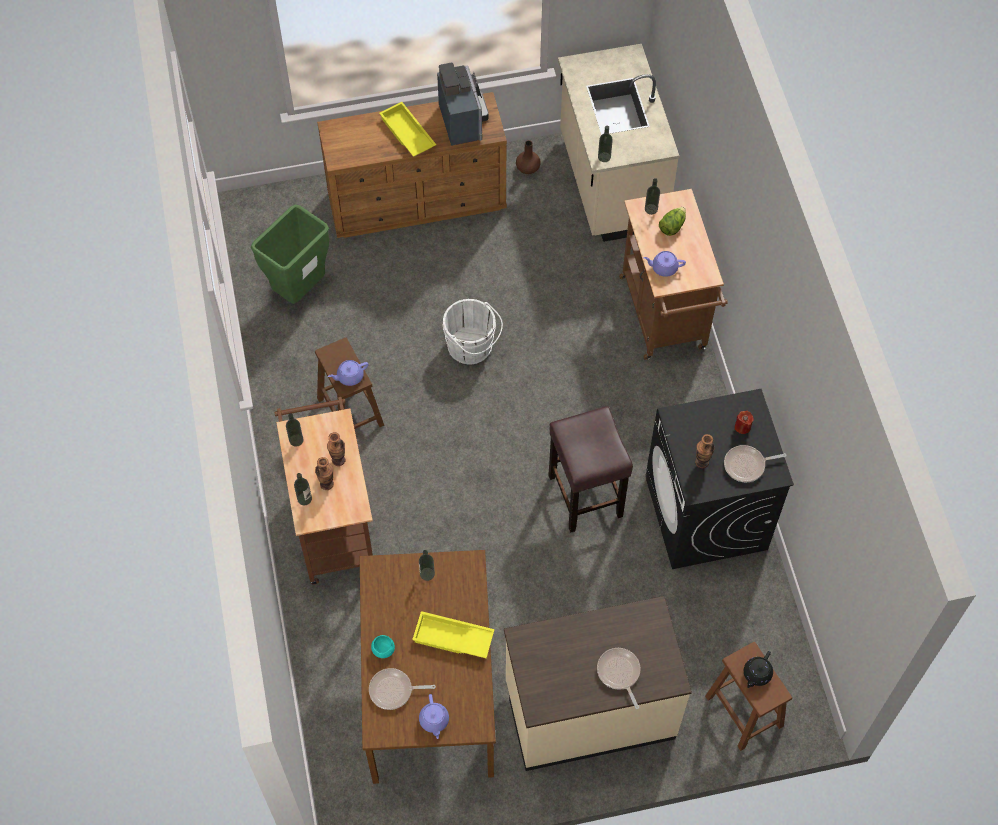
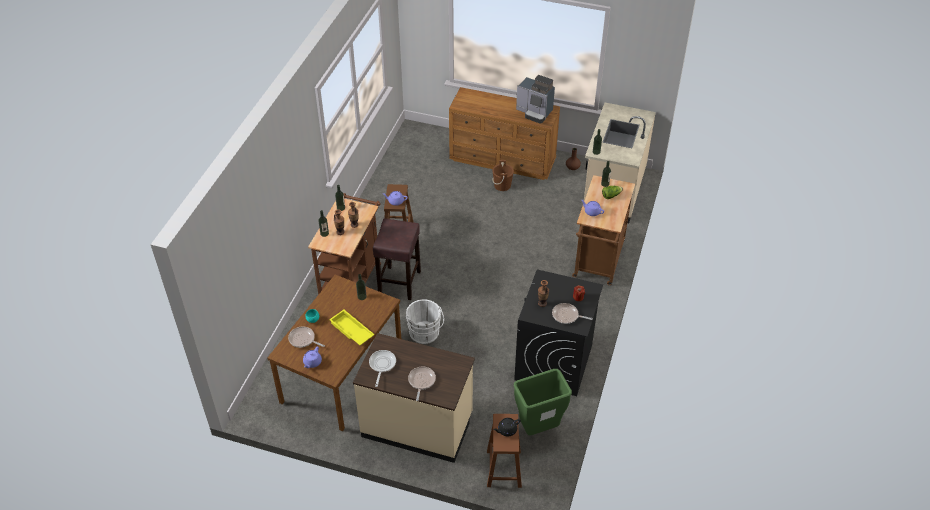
camera: 30 degrees right, 15 degrees down
(300, 289) = (414, 174): green trash can -> green trash can (539, 428)
(406, 134) = (500, 107): yellow tray -> none
(446, 248) = (502, 185): none -> brown bucket
(463, 120) = (534, 112): coffee machine -> coffee machine turned 105 degrees clockwise
(472, 348) = (482, 233): white bucket -> white bucket (424, 334)
(548, 677) = (382, 365): none -> frying pan
(586, 497) = (492, 325): brown stool -> brown stool (399, 283)

